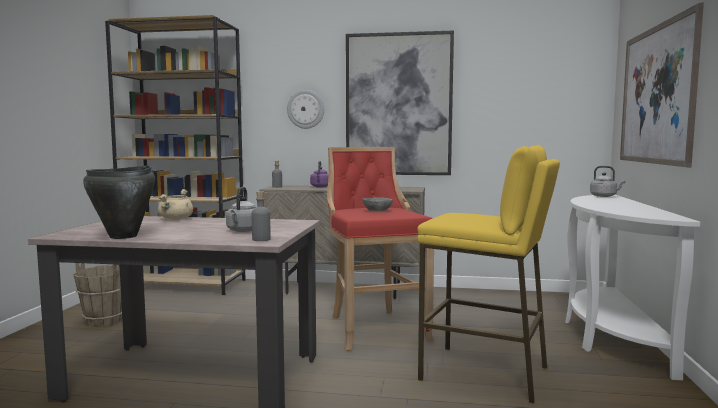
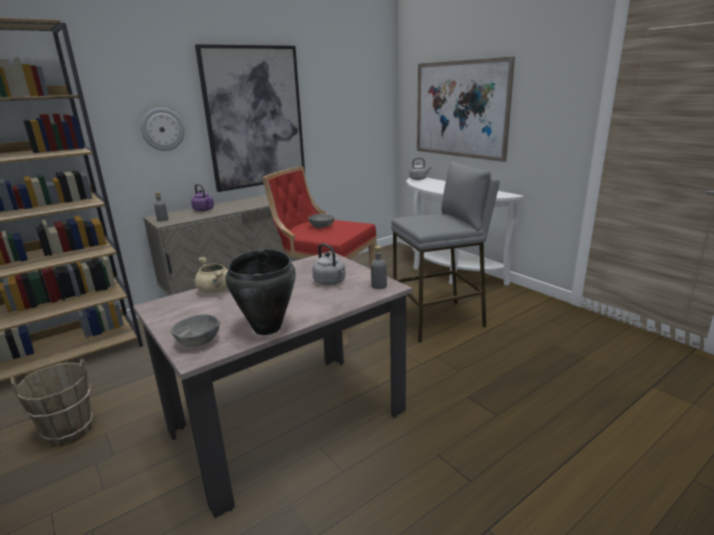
camera: 45 degrees left, 15 degrees up
(81, 231) = (198, 341): none -> grey bowl
(485, 373) = (439, 321): yellow stool -> grey stool

